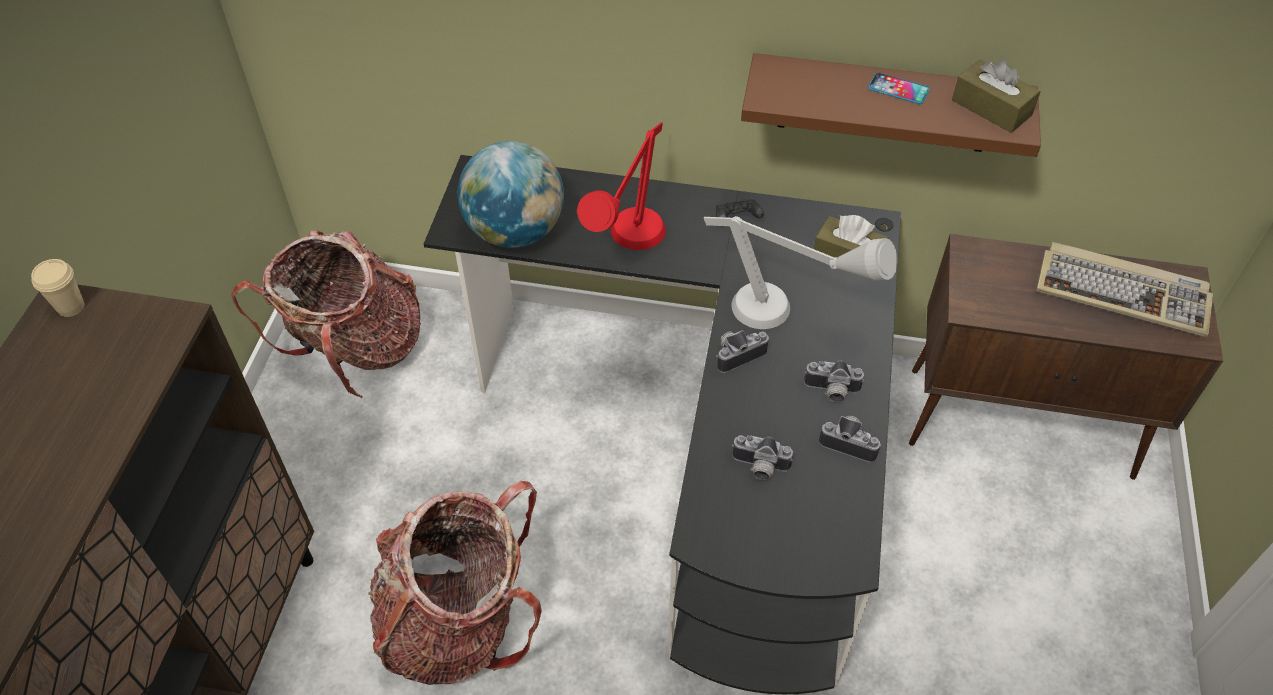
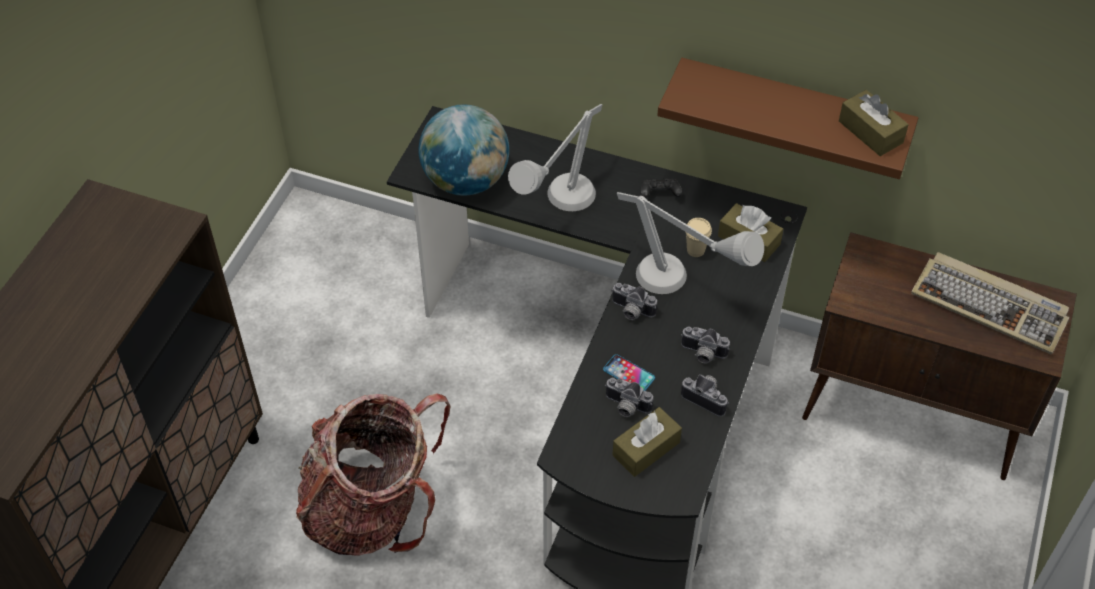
camera: 10 degrees right, 0 degrees up
(71, 307) = (103, 203): beige cup -> beige cup (695, 250)
(356, 350) = (322, 264): backpack -> none
(627, 249) = (558, 209): red table lamp -> grey table lamp
(737, 354) = (631, 311): camera -> camera turned 135 degrees counterclockwise
(795, 515) = (646, 449): none -> brown tissue box
(898, 89) = (795, 105): phone -> phone (628, 374)

